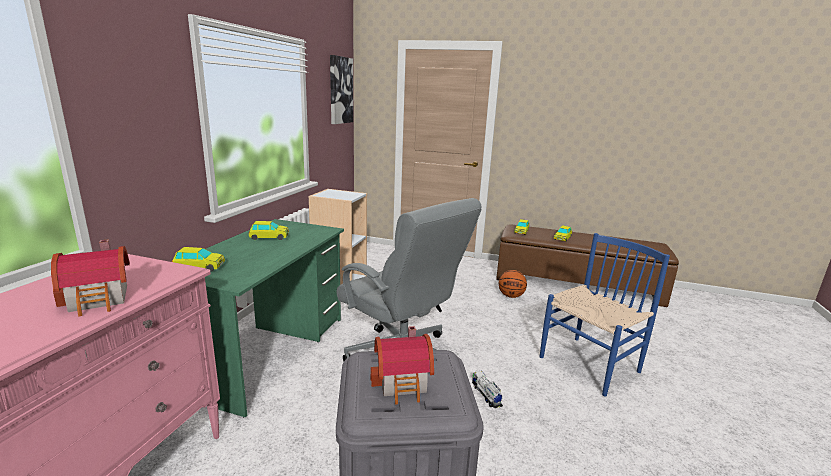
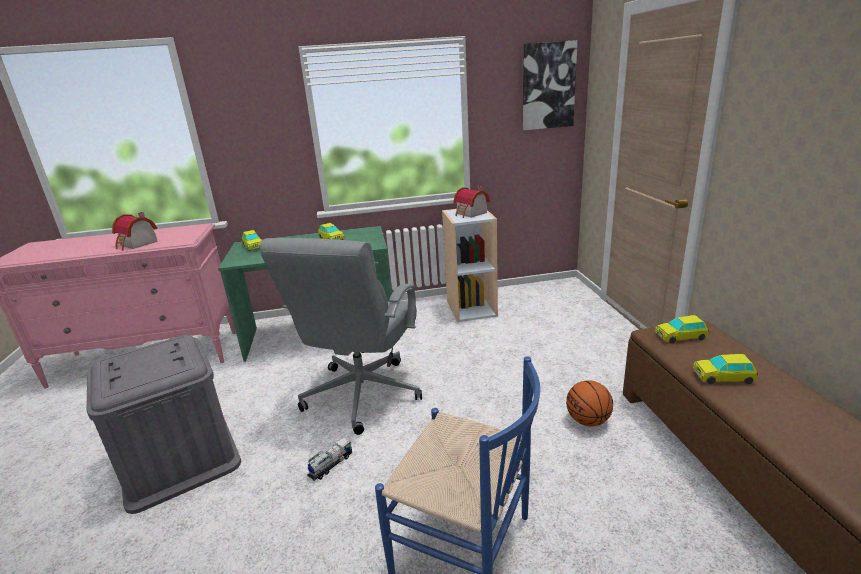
camera: 65 degrees right, 5 degrees up
(404, 383) = (143, 363): toy house -> toy house (471, 213)

